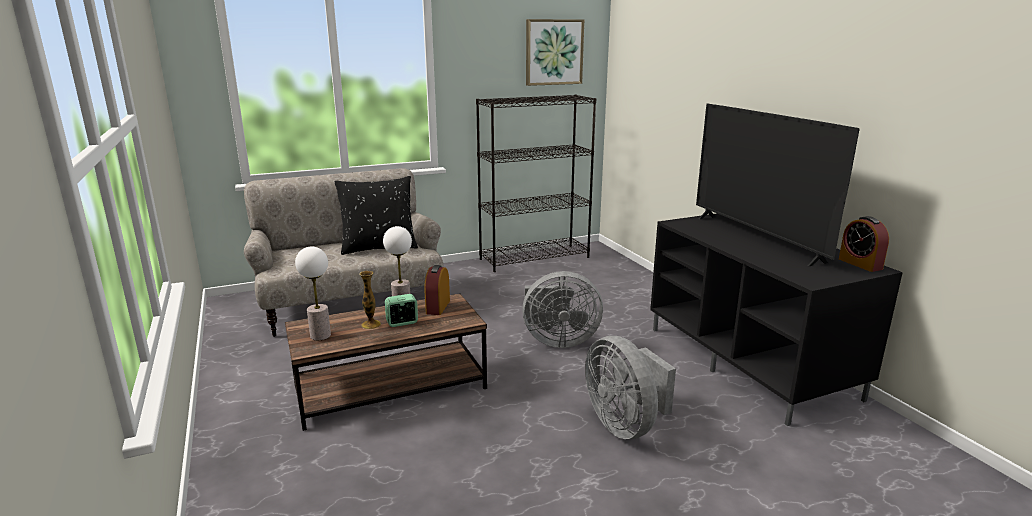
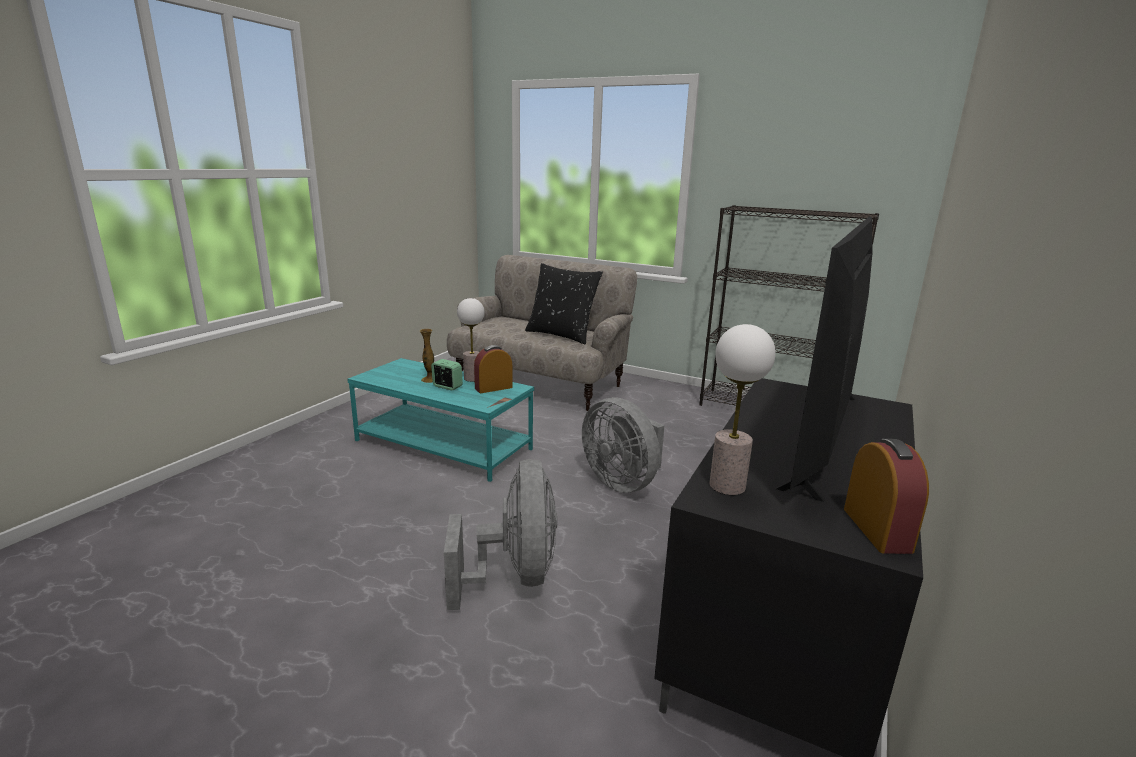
camera: 50 degrees right, 0 degrees up
(320, 336) = (392, 373): table lamp -> table lamp (727, 486)
(391, 387) = (444, 444): brown coffee table -> turquoise coffee table
(554, 52) = (853, 154): picture -> none
(625, 424) = (514, 576): grey fan -> grey fan turned 150 degrees clockwise
(860, 264) = (877, 529): alarm clock -> alarm clock turned 150 degrees clockwise

